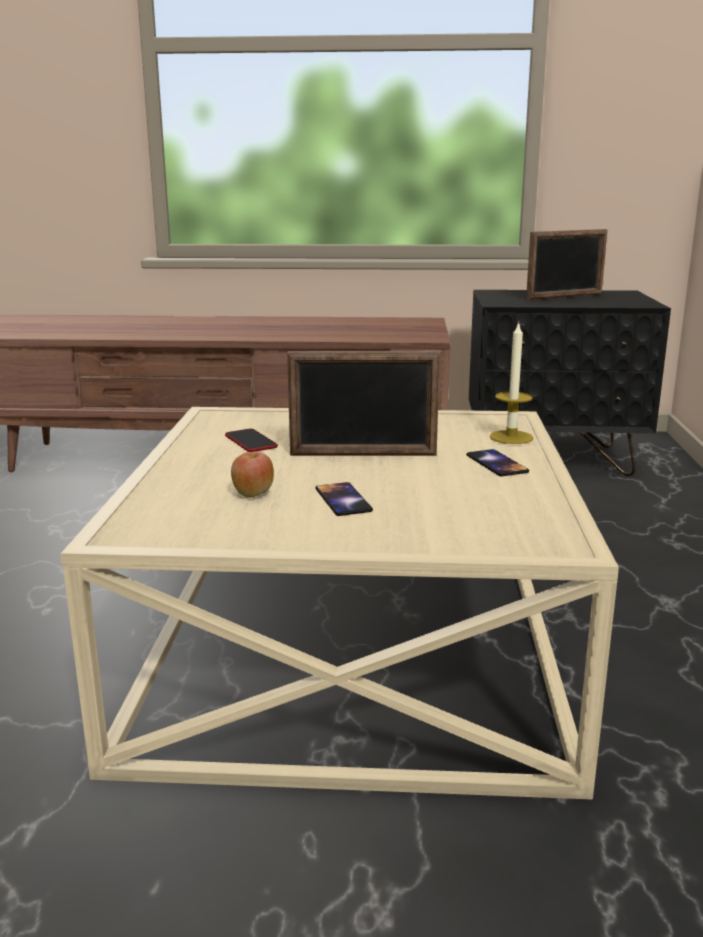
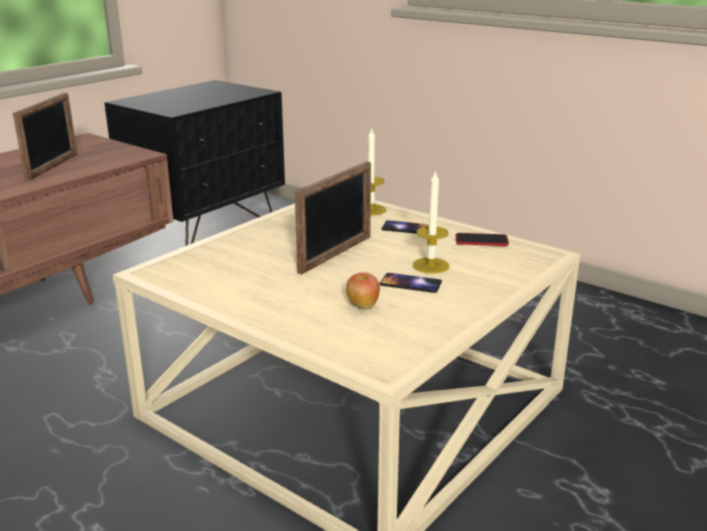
camera: 55 degrees left, 5 degrees up
(250, 442) = (248, 278): phone -> phone (481, 241)
(409, 497) = (430, 265): none -> candle
(564, 297) = (193, 95): picture frame -> picture frame (53, 166)

